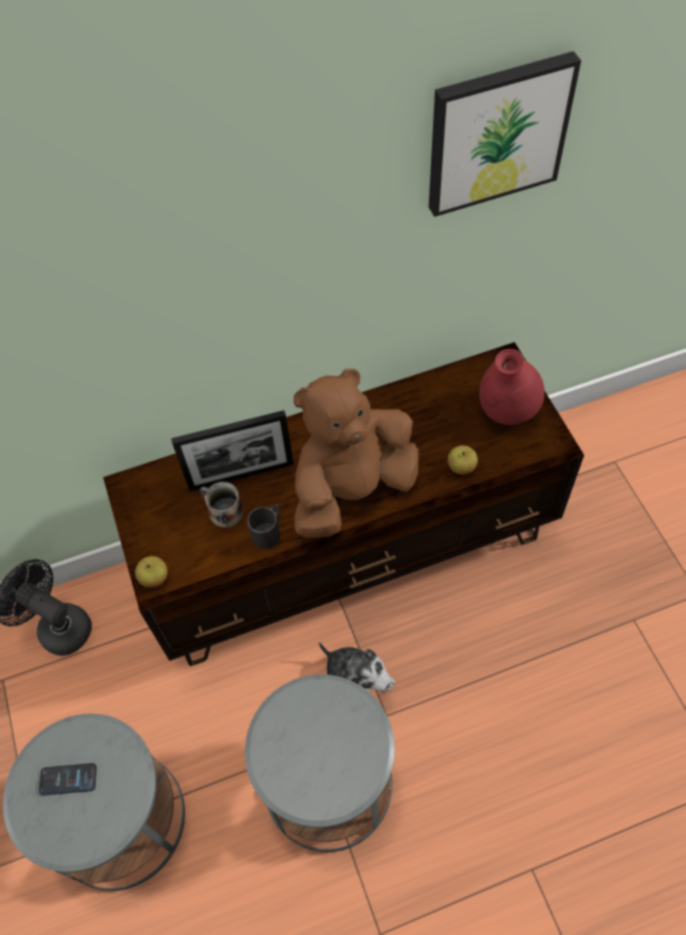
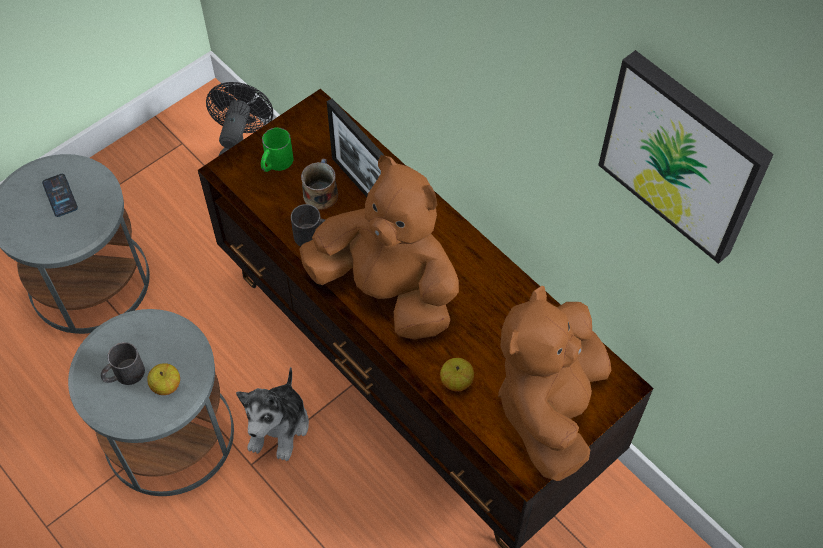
camera: 65 degrees right, 0 degrees up
(154, 578) = (233, 167): apple -> apple (166, 385)
(170, 539) = (275, 163): none -> green mug
(318, 764) = (124, 375): none -> black mug
(507, 411) = (549, 406): red vase -> brown plush toy

